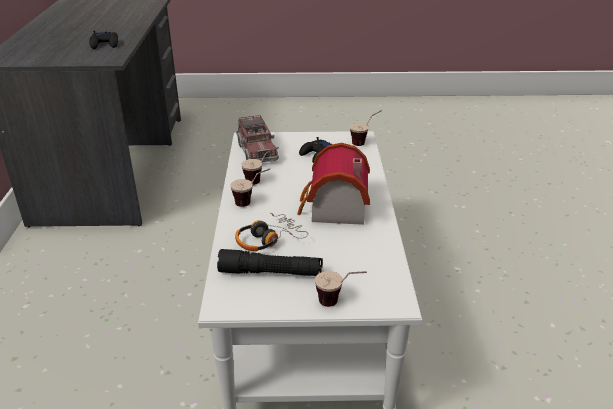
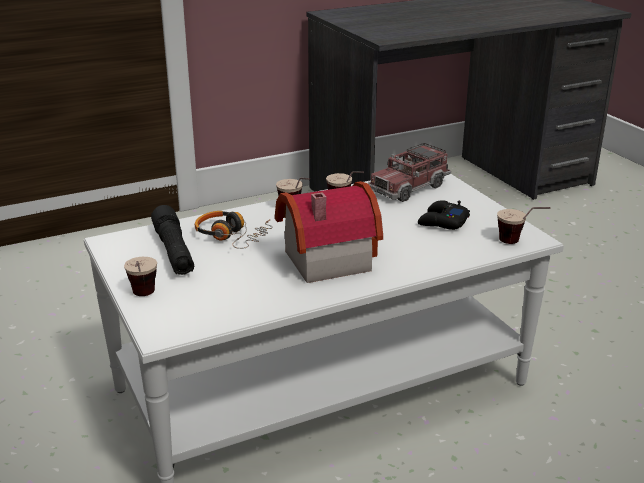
camera: 65 degrees right, 5 degrees down
(105, 44) = (423, 28): black game controller -> none

